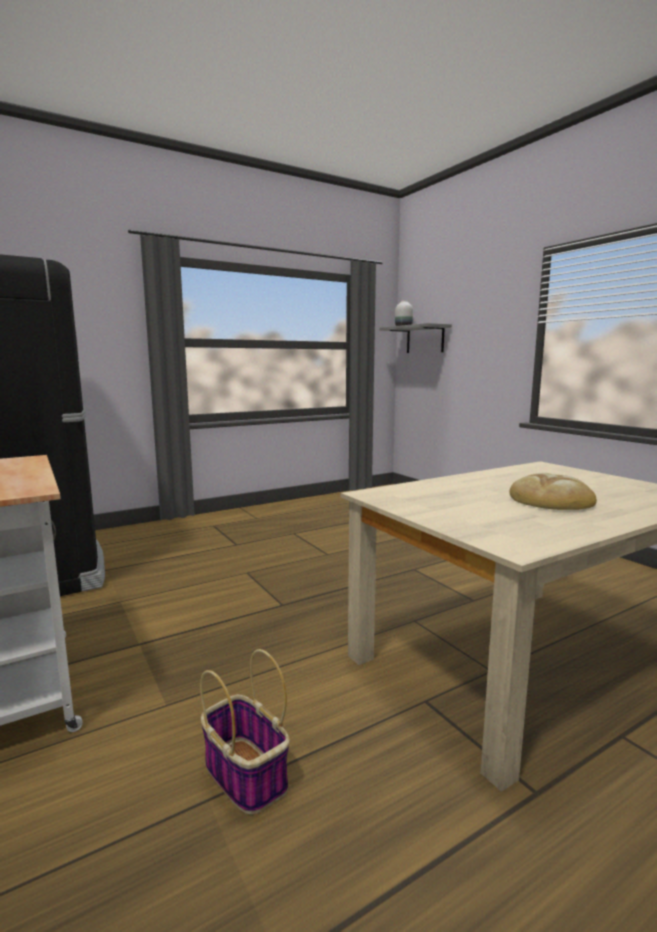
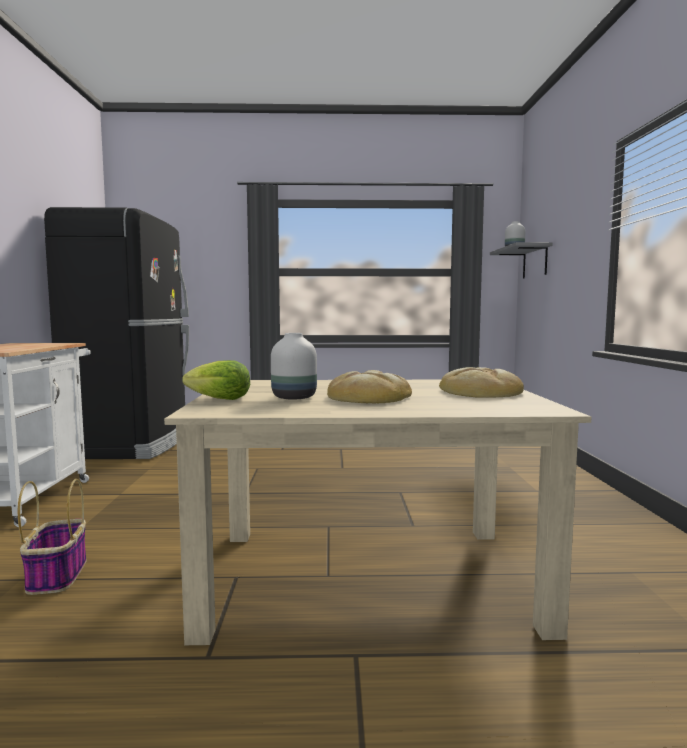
camera: 30 degrees right, 5 degrees down
(458, 525) = (220, 399): none -> lettuce
(506, 511) = (294, 398): none -> white vase
(589, 480) = (480, 392): none -> bread

